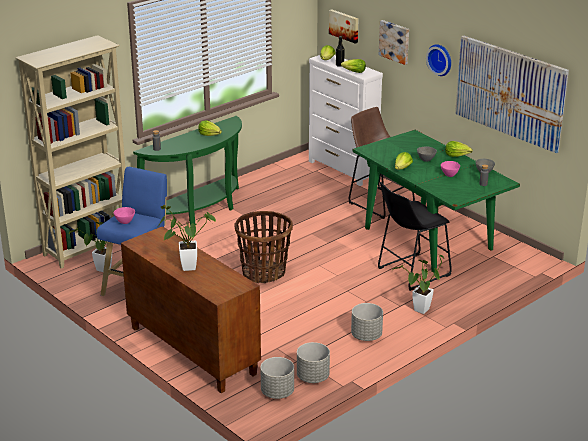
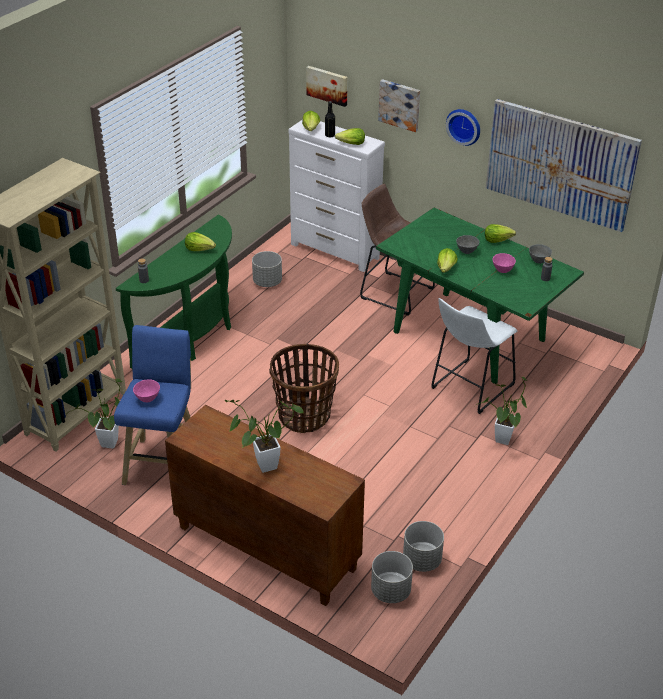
camera: 15 degrees left, 10 degrees up
(366, 336) = (457, 488): grey planter -> grey planter (267, 282)
(410, 272) = (469, 388): black stool -> white stool

